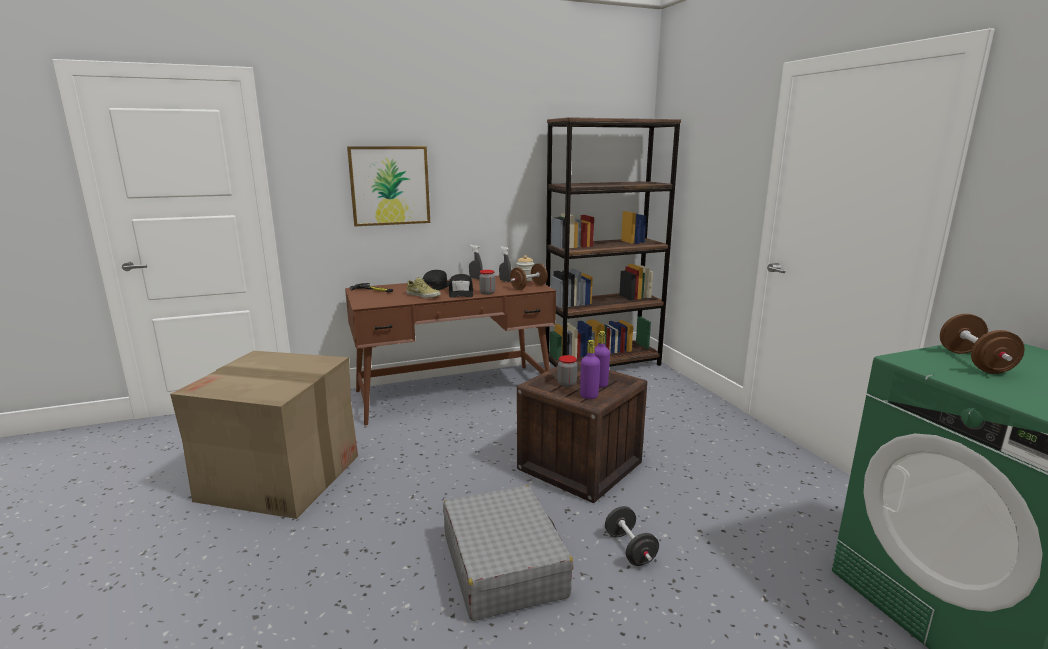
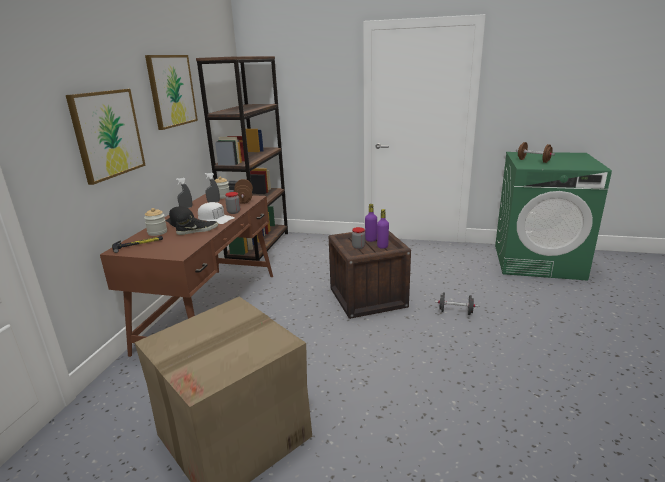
camera: 55 degrees left, 5 degrees up
(405, 287) = (157, 232): none -> jar
(424, 295) = (197, 230): beige shoe -> black shoe
(461, 292) = (215, 218): black cap -> white cap
(499, 153) = (171, 91): none -> picture
(503, 565) = (440, 354): grey suitcase -> none

